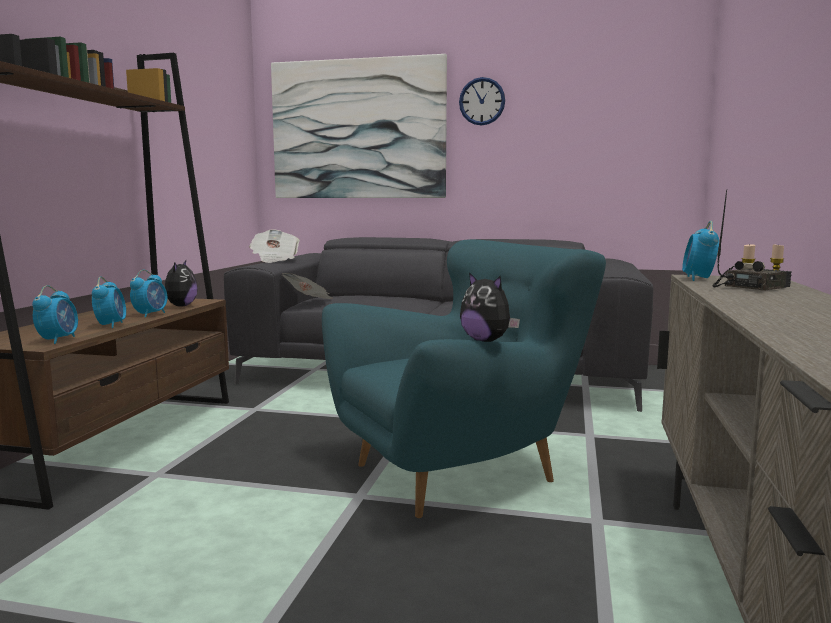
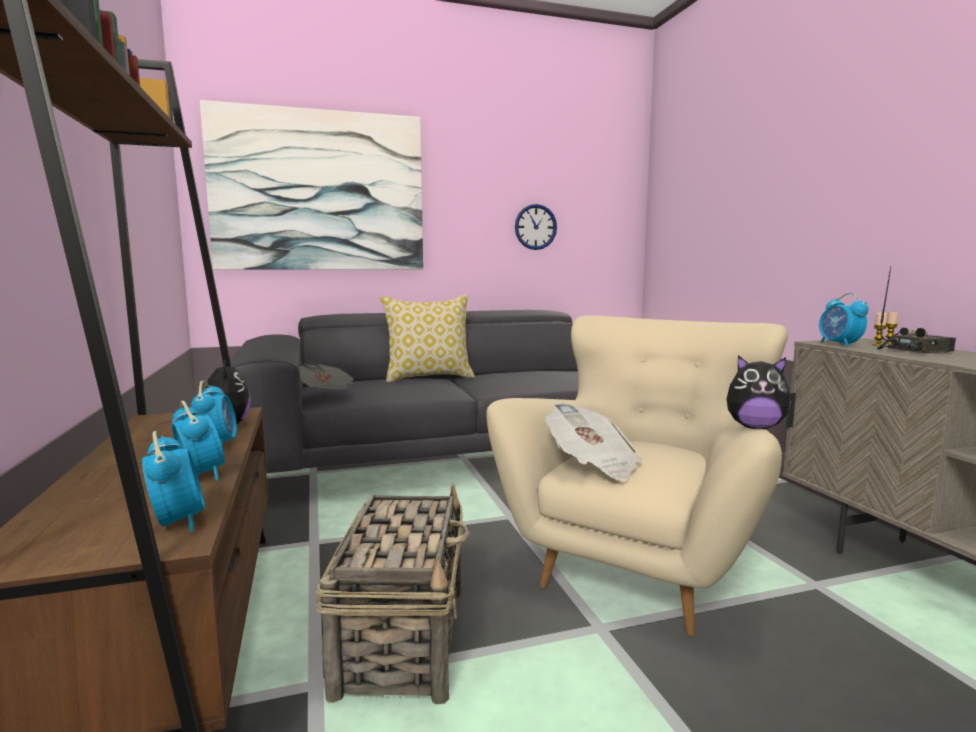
camera: 30 degrees left, 0 degrees up
(231, 467) = (403, 637): none -> basket
(274, 260) = (259, 347): newspaper -> newspaper (593, 465)
(419, 298) = (429, 377): none -> pillow
(459, 472) = (641, 566): turquoise armchair -> beige armchair
(482, 101) = (456, 171): wall clock -> wall clock (535, 227)
(750, 287) = (914, 351): radio -> radio turned 45 degrees clockwise

